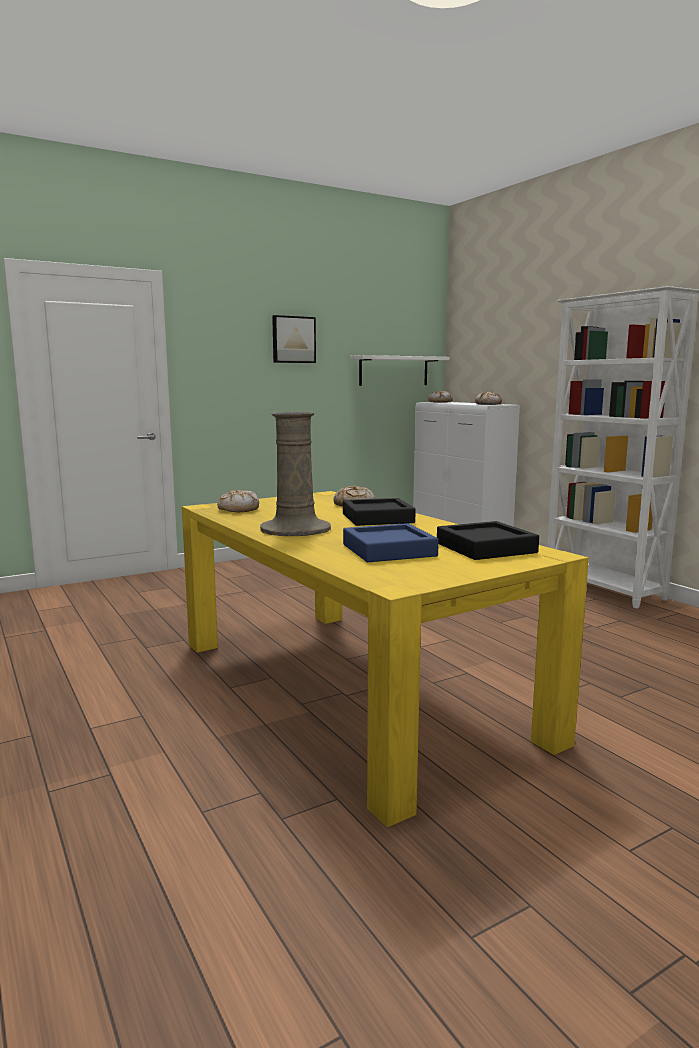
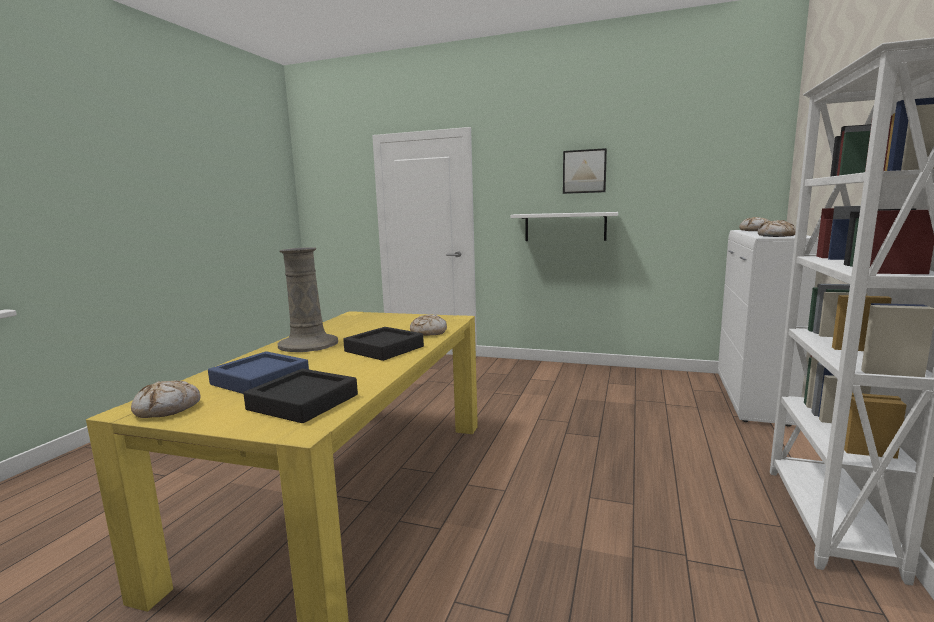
camera: 50 degrees right, 0 degrees up
(238, 509) = (358, 320): bread -> bread (168, 408)
(393, 371) = (707, 196): white shelf -> white shelf (565, 227)

